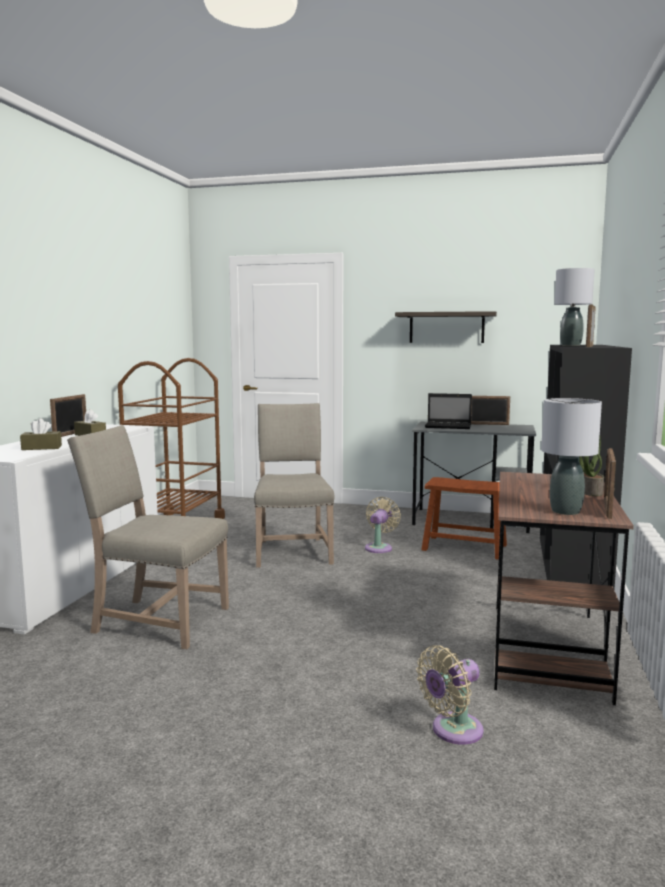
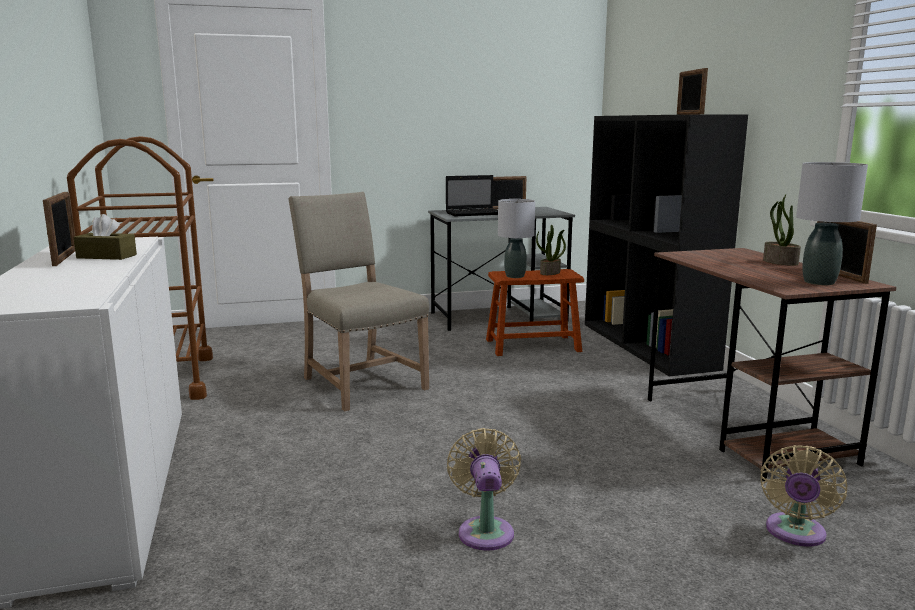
camera: 30 degrees left, 5 degrees up
(41, 448) = (83, 281): brown tissue box -> none
(156, 621) = (315, 510): beige chair -> none
(379, 547) = (450, 361): beige fan -> beige fan (485, 530)
(446, 327) = (453, 98): shelf -> none
(482, 484) = (550, 273): none -> potted plant
(571, 345) = (649, 114): grey table lamp -> grey table lamp (515, 276)

